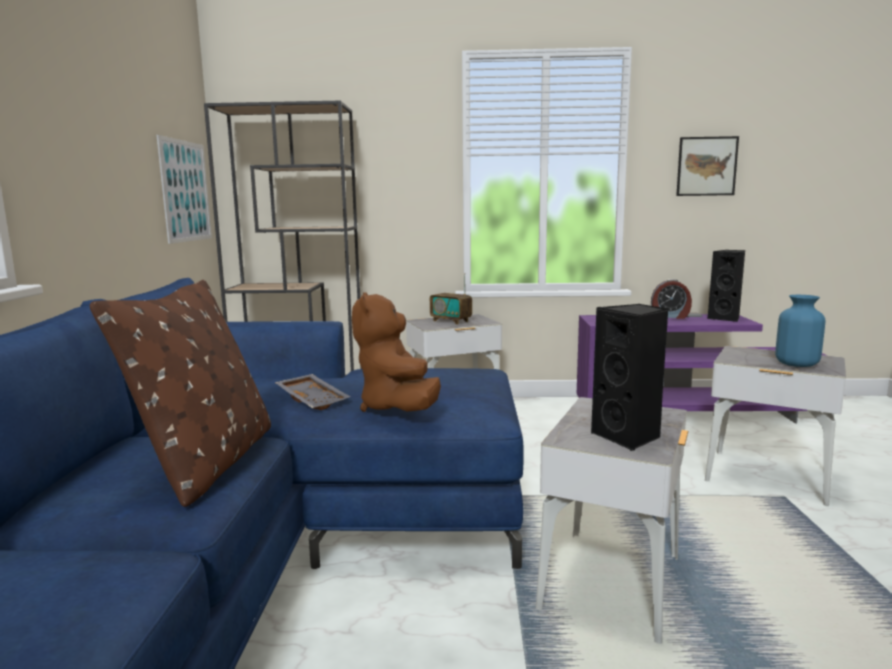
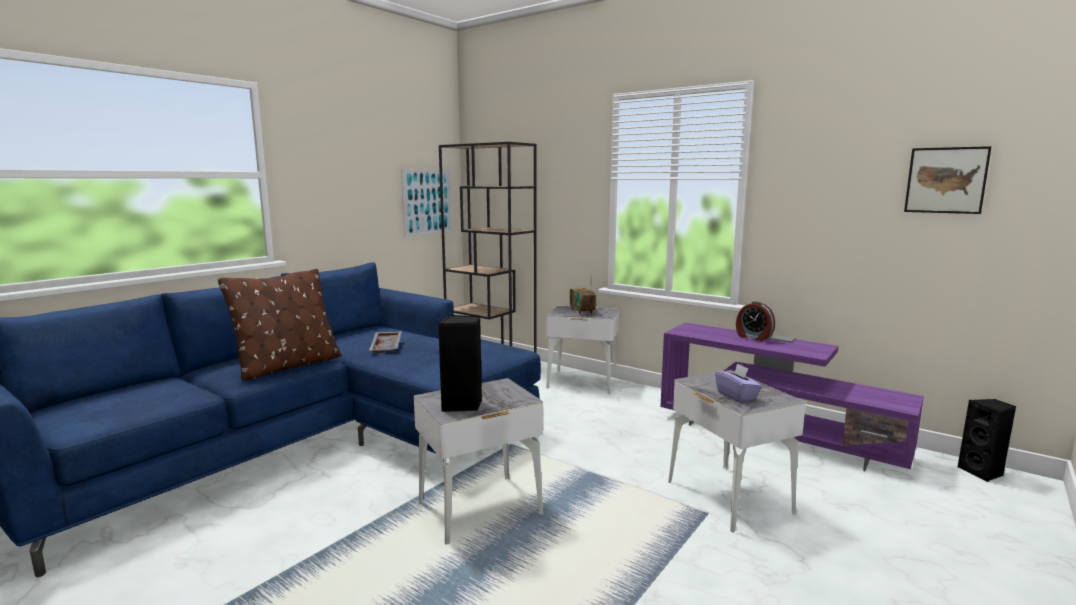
camera: 35 degrees right, 0 degrees up
(397, 408) = (411, 360): brown plush toy -> none
(706, 166) = (827, 193): picture -> picture (946, 180)
(726, 318) = (808, 348): black speaker -> black speaker (982, 473)
(796, 364) = (737, 396): blue vase -> purple tissue box

